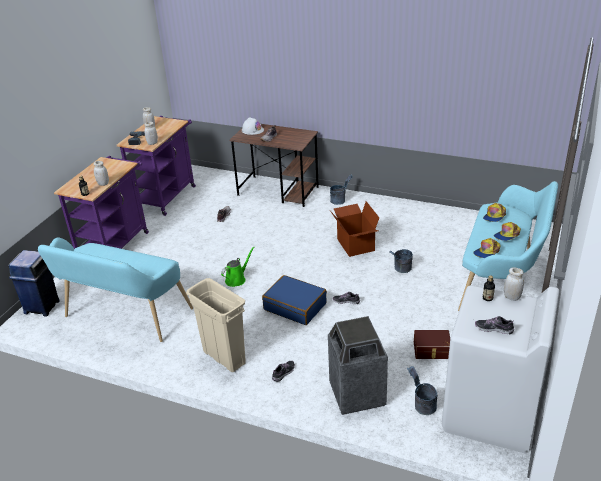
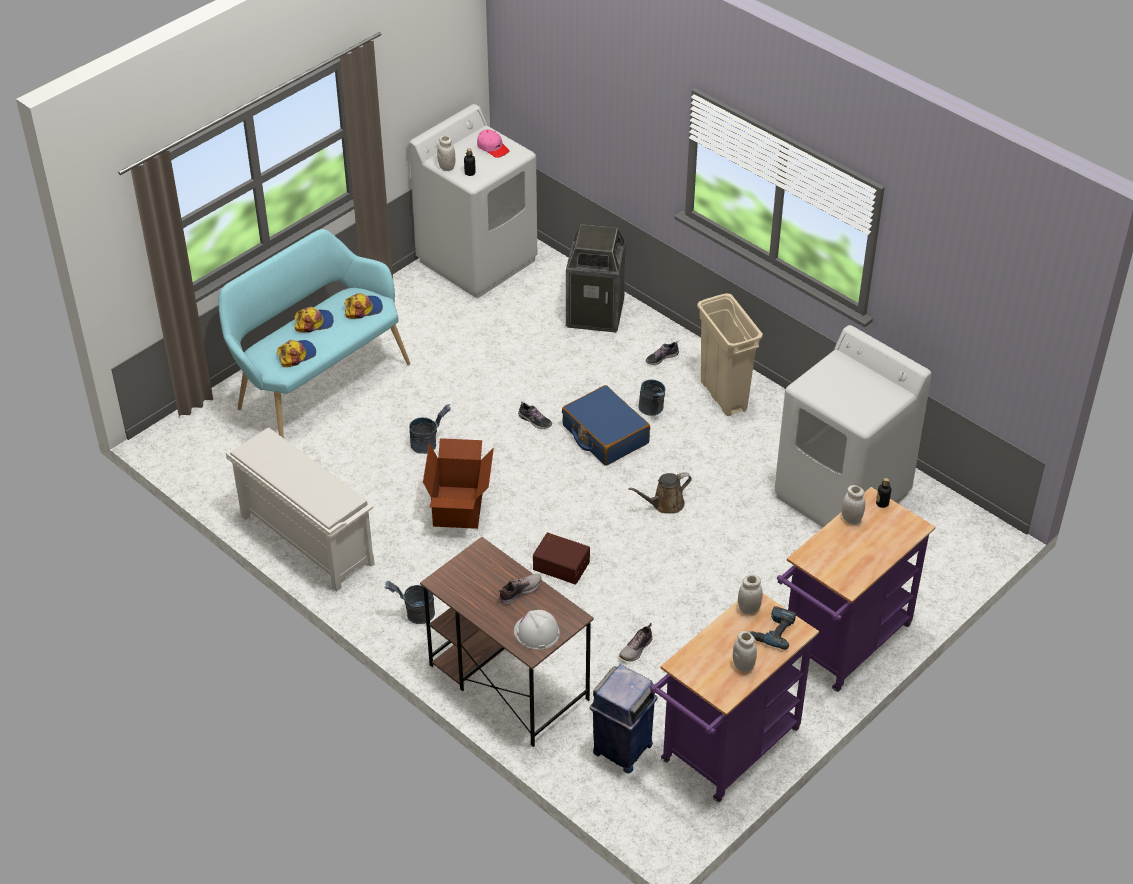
camera: 160 degrees left, 10 degrees up
(42, 306) = (963, 550): blue trash can -> blue trash can (622, 749)
(124, 316) = (842, 495): turquoise bench -> white washing machine
(237, 279) = (665, 504): green watering can -> brown watering can
(421, 211) = (305, 540): none -> white shoe rack
(422, 404) = (536, 286): grey bucket -> grey bucket (652, 410)
(432, 350) = (481, 331): brown storage box -> brown storage box (561, 564)
(494, 329) = (493, 147): shoe -> pink cap

